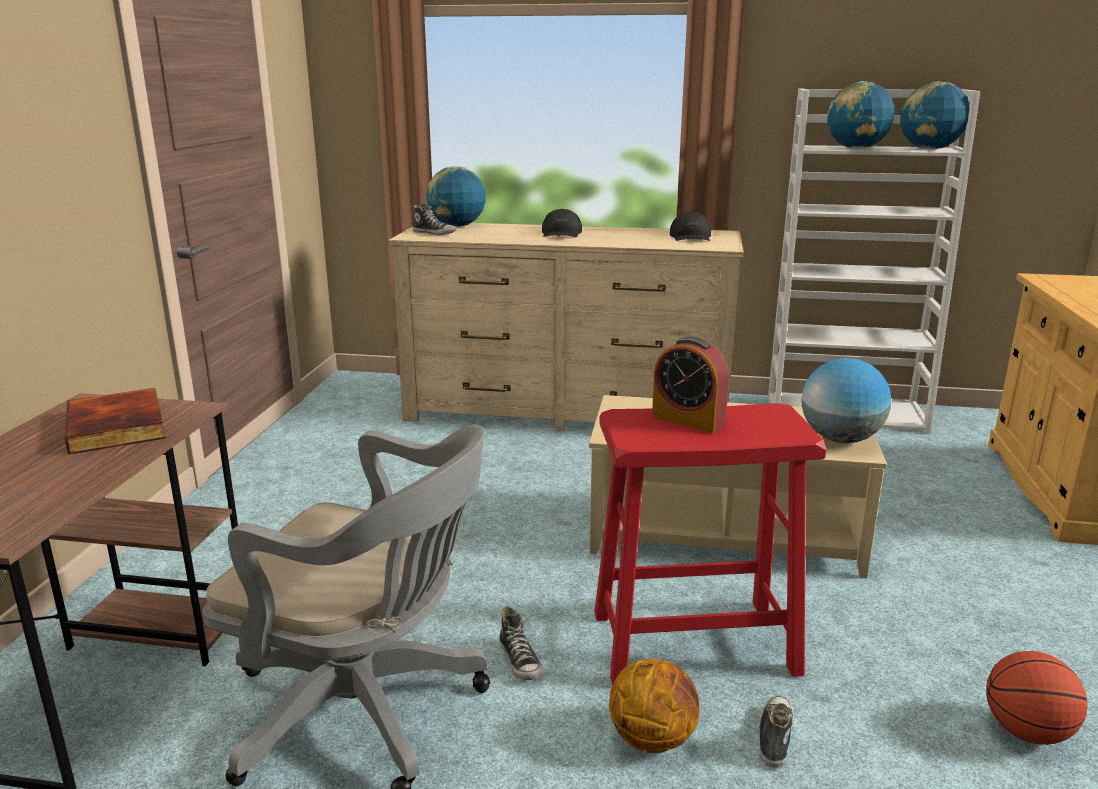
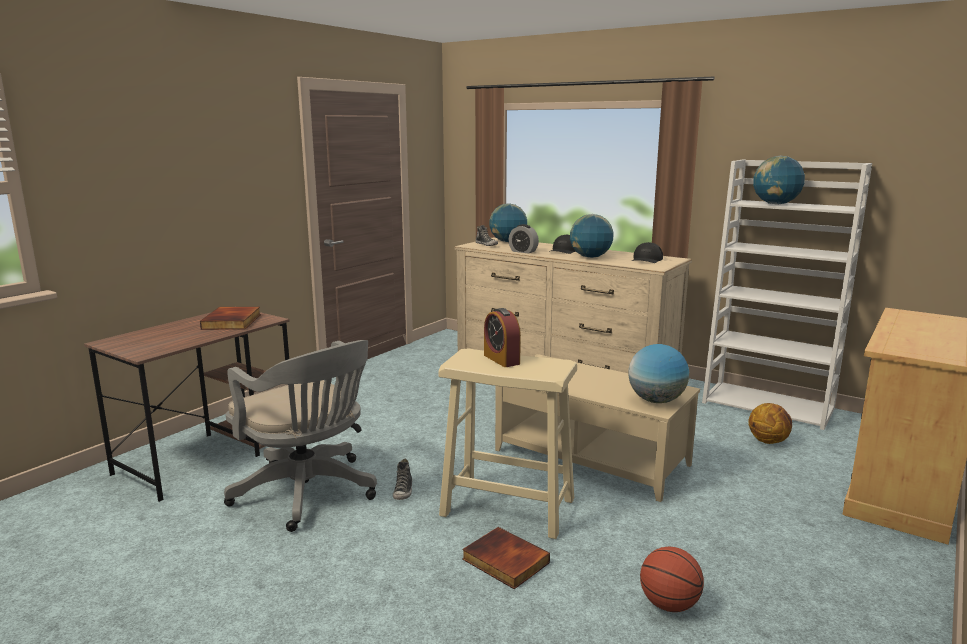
camera: 25 degrees right, 5 degrees down
(507, 240) = (523, 251): none -> alarm clock
(653, 738) = (436, 543): basketball -> basketball (768, 441)
(695, 642) = (509, 507): red stool -> beige stool
(774, 737) = (504, 561): shoe -> book
(929, 149) = (834, 207): globe -> globe (590, 257)

